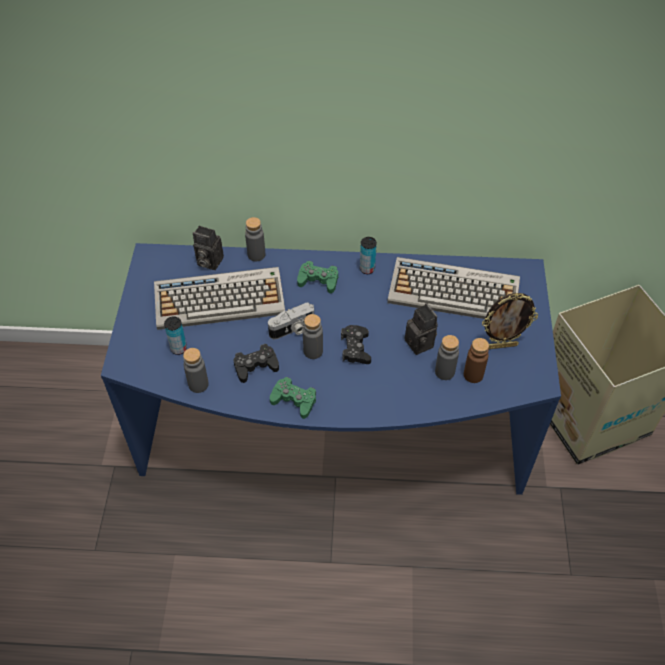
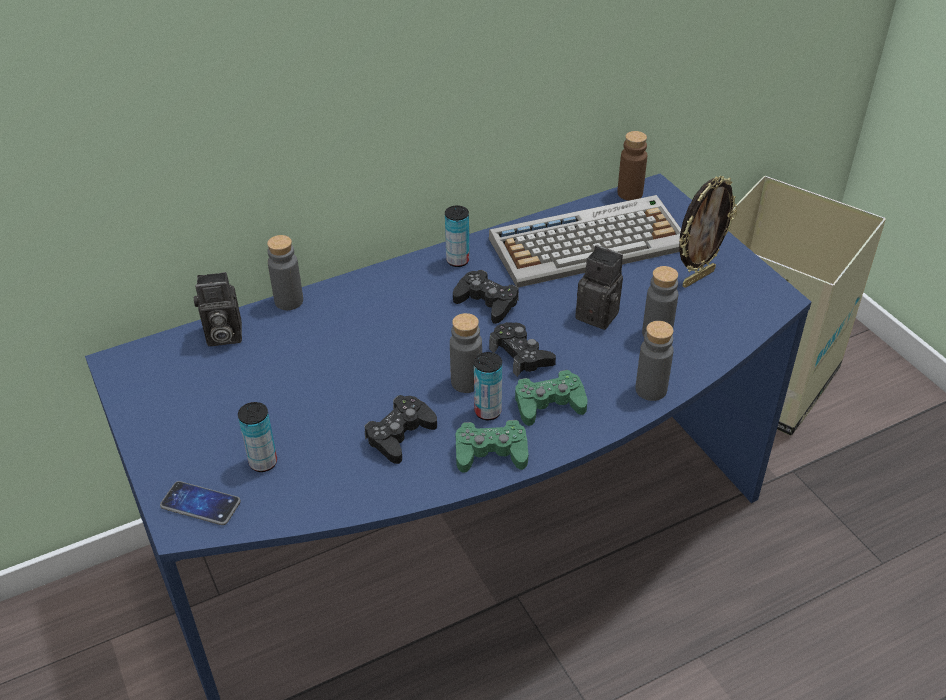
camera: 30 degrees left, 10 degrees down
(135, 357) = (200, 504): none -> phone
(198, 384) = (332, 496): grey bottle -> grey bottle (651, 390)
(221, 299) = (278, 374): keyboard -> none
(293, 329) = (416, 368): camera -> none
(311, 375) = (488, 411): none -> can
(318, 280) = (403, 297): green game controller -> green game controller (549, 404)
(362, 305) = (486, 302): none -> black game controller
(473, 375) = (693, 322): brown bottle -> brown bottle (630, 193)

